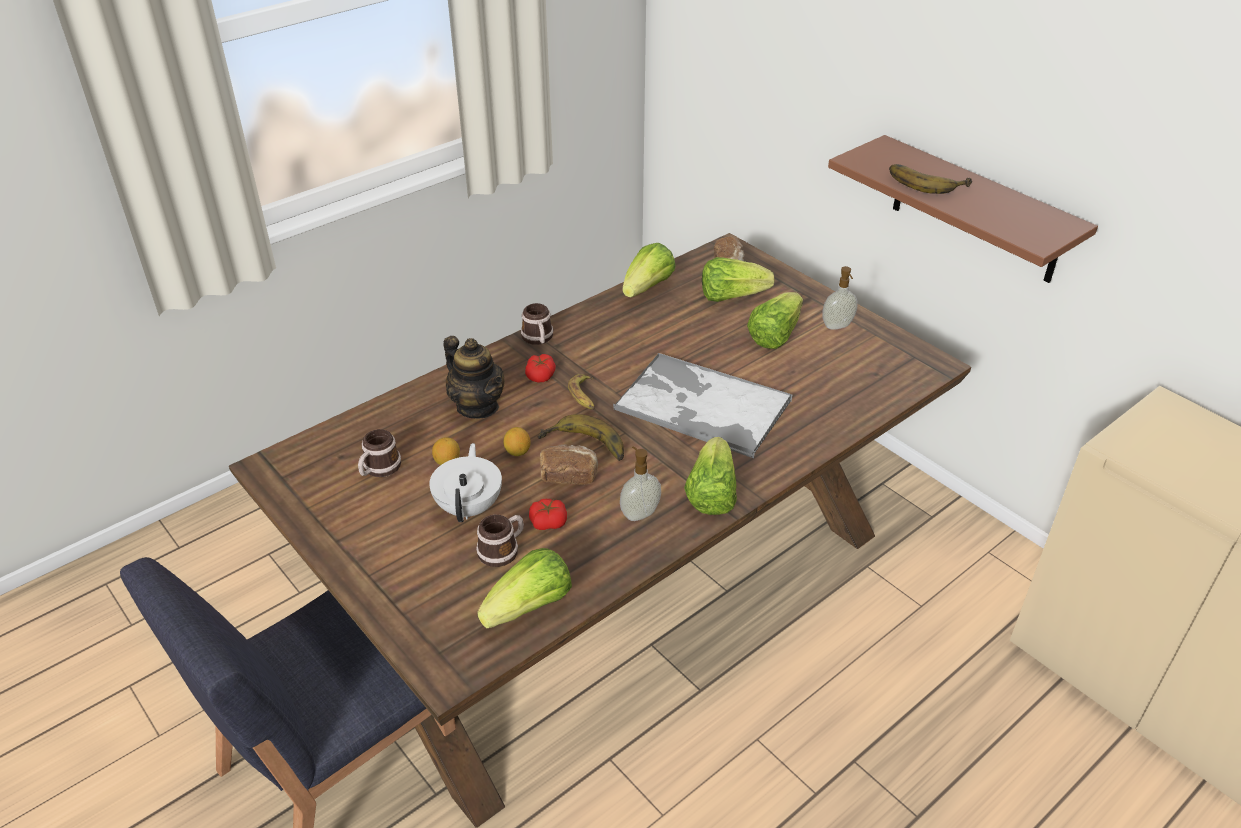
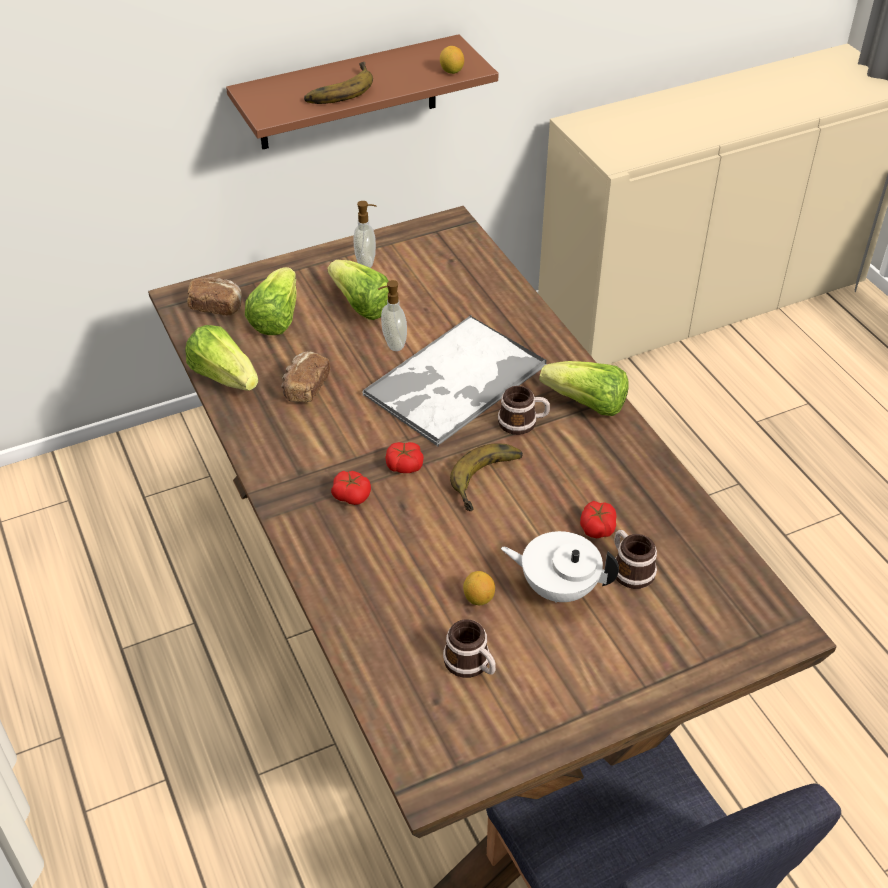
camera: 75 degrees left, 5 degrees up
(478, 406) = (387, 559): teapot -> none
(517, 452) = (480, 535): lemon -> lemon (451, 71)
(530, 607) = (711, 559): lettuce -> none
(538, 339) = (279, 486): mug -> mug (523, 422)
(568, 475) = (531, 500): bread -> bread (305, 388)
(584, 396) = (404, 465): banana -> tomato
(639, 513) = (601, 458): soap dispenser -> soap dispenser (393, 343)

